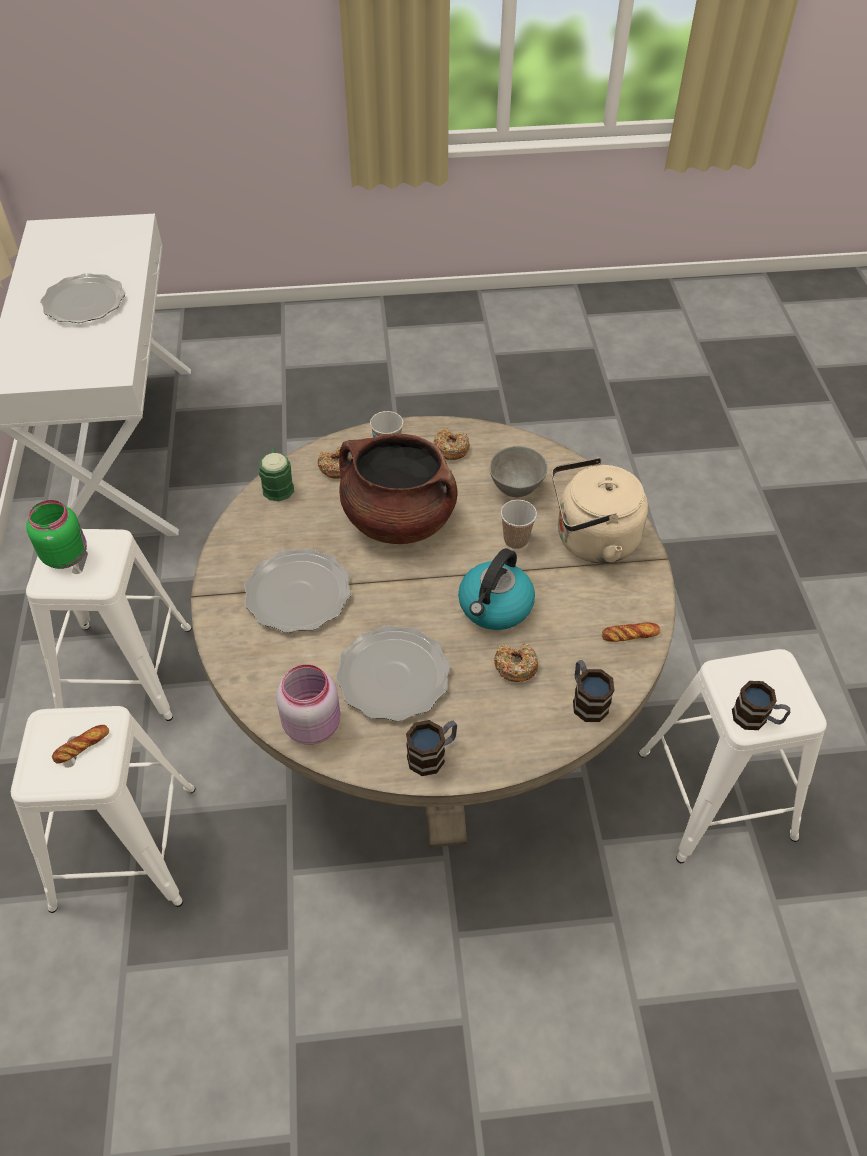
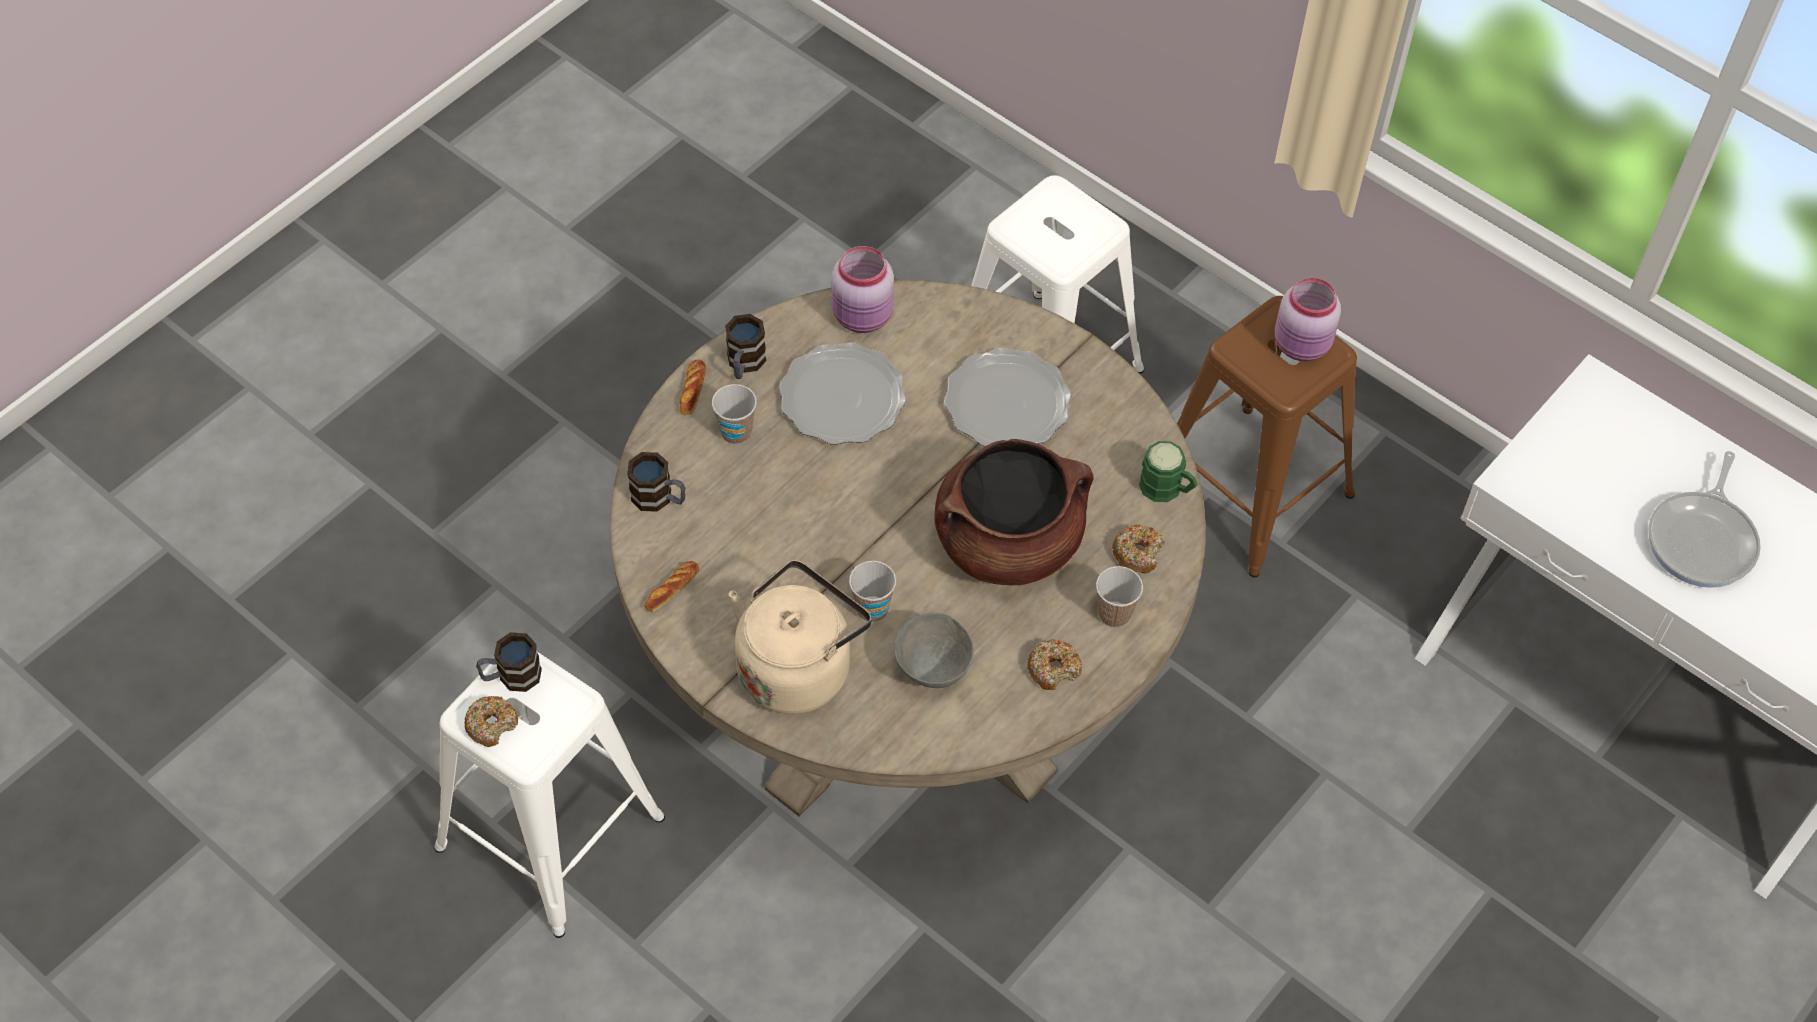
camera: 135 degrees right, 5 degrees up
(66, 554) = (1302, 346): green jar -> pink jar
(82, 746) = (1055, 235): bread -> bread (692, 390)
(84, 302) = (1703, 539): plate -> frying pan
(124, 669) = (1253, 489): white stool -> brown stool
(489, 707) = (736, 432): none -> cup
(495, 607) = (821, 523): kettle -> none
(515, 666) = (748, 482): donut -> donut (491, 724)

